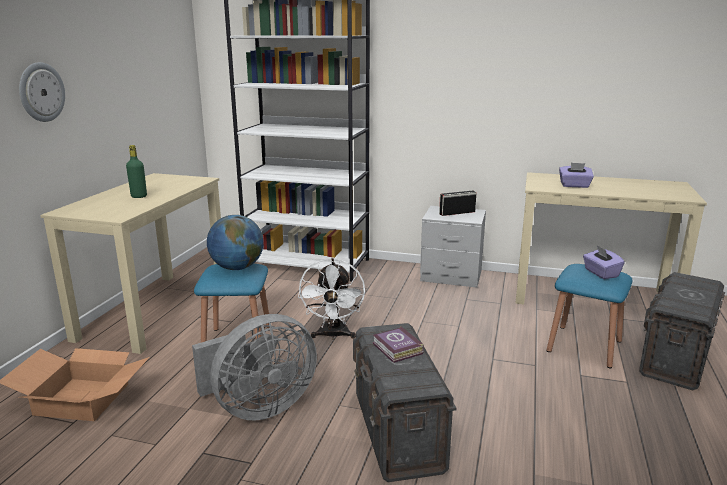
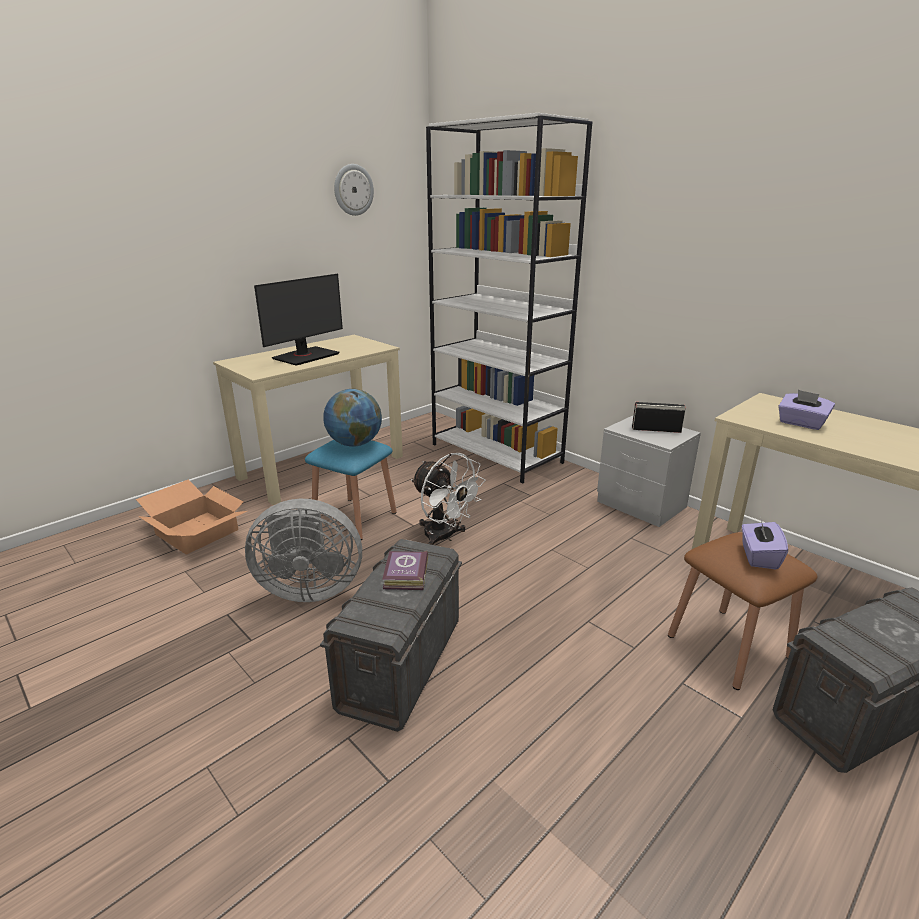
camera: 30 degrees right, 5 degrees up
(41, 92) = (224, 248): wall clock -> wall clock (353, 190)
(139, 196) = (305, 356): green bottle -> monitor
(333, 335) = (444, 537): white fan -> white fan turned 75 degrees counterclockwise
(584, 346) = (728, 646): blue stool -> brown stool

